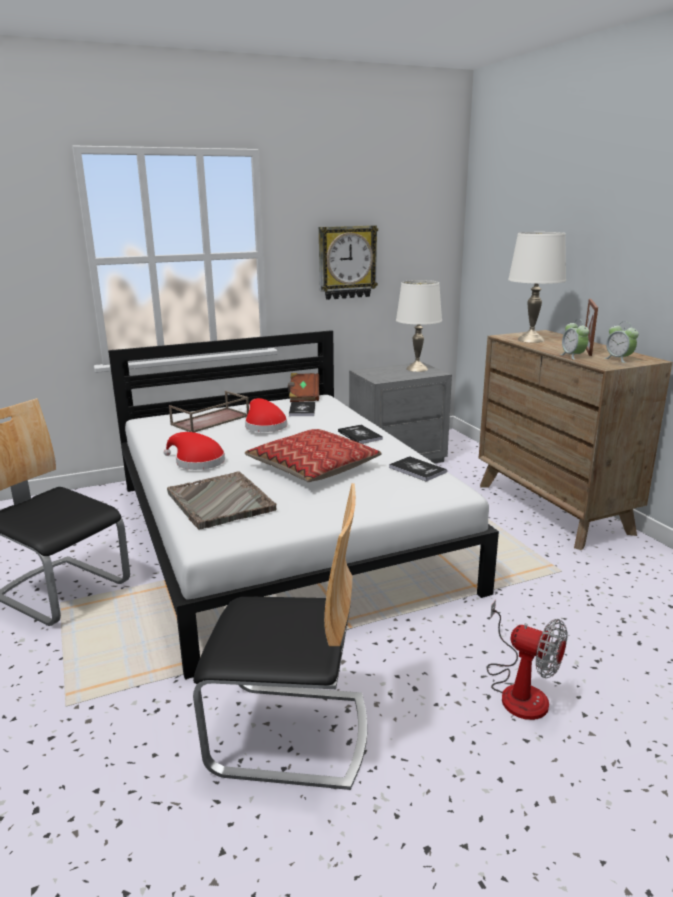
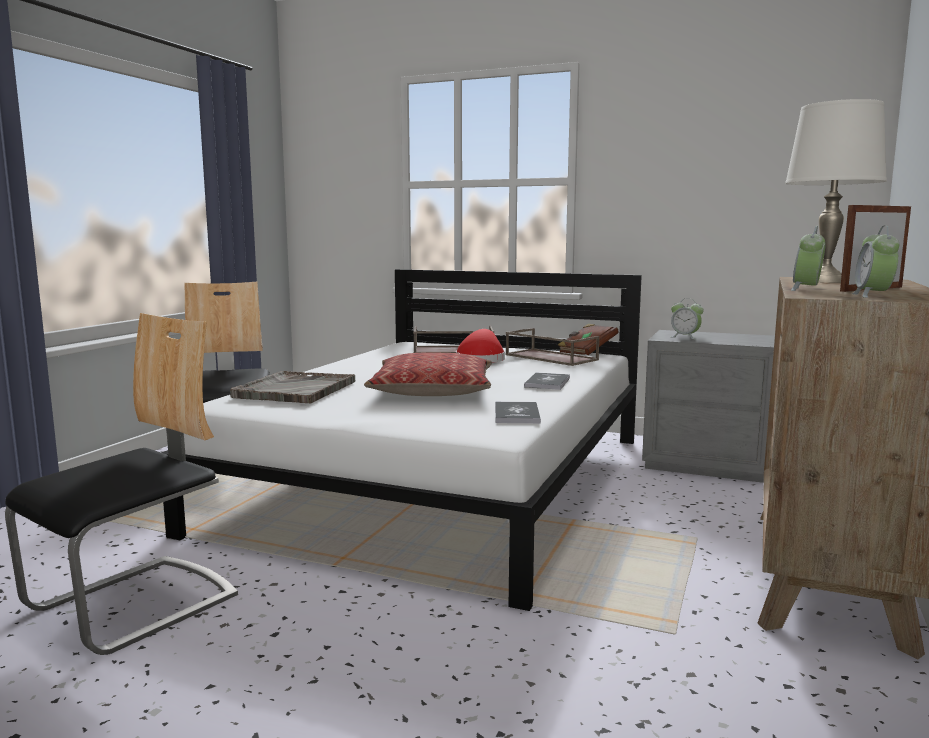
camera: 45 degrees right, 10 degrees down
(196, 462) = (359, 368): red hat -> none
(290, 734) = (134, 604): chair -> chair turned 105 degrees counterclockwise
(302, 410) = (549, 357): book -> brown tray
(347, 262) = (686, 193): wall clock -> none
(385, 375) = (685, 337): none -> alarm clock
(417, 369) = (748, 338): white table lamp -> none
(519, 690) = (351, 696): fan -> none

